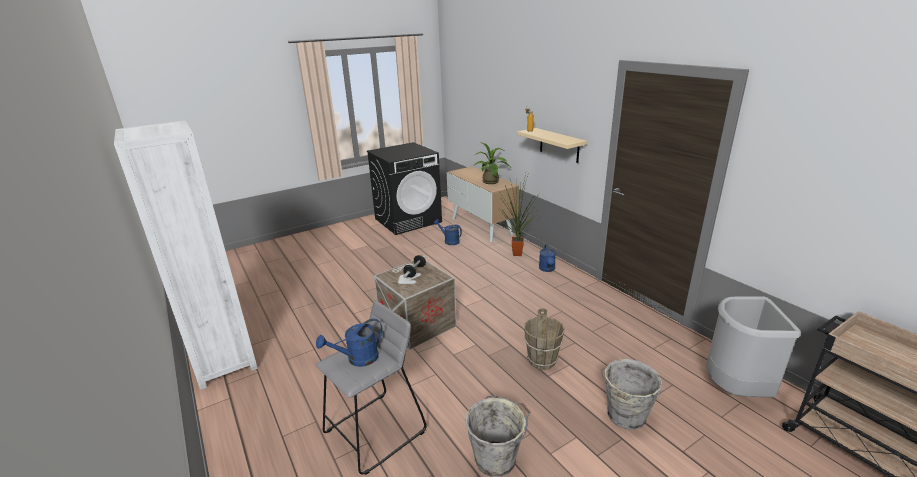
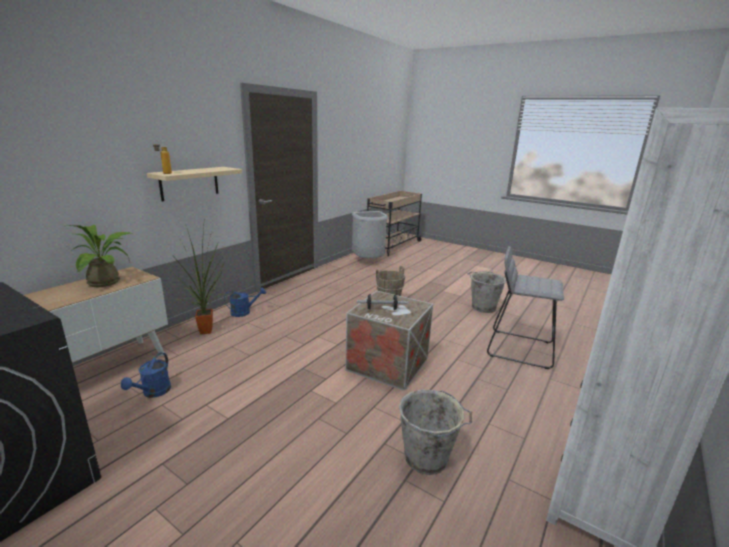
camera: 115 degrees left, 5 degrees down
(357, 359) = (537, 283): blue watering can -> none
(625, 416) = (414, 281): grey bucket -> grey bucket (428, 458)

